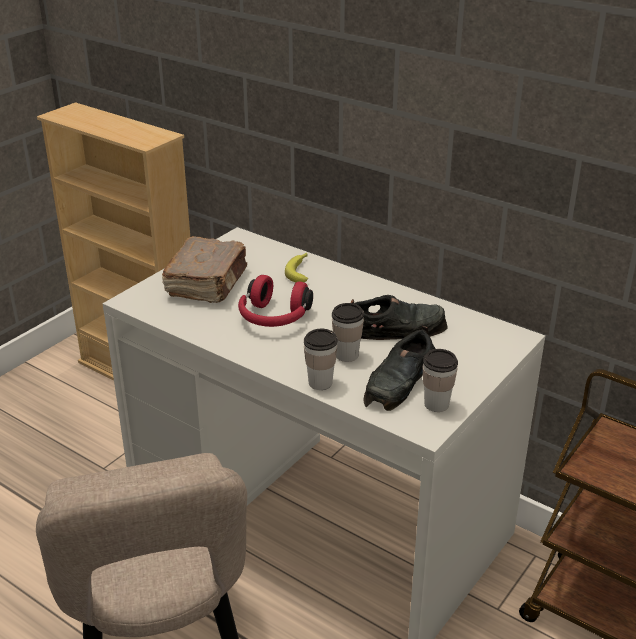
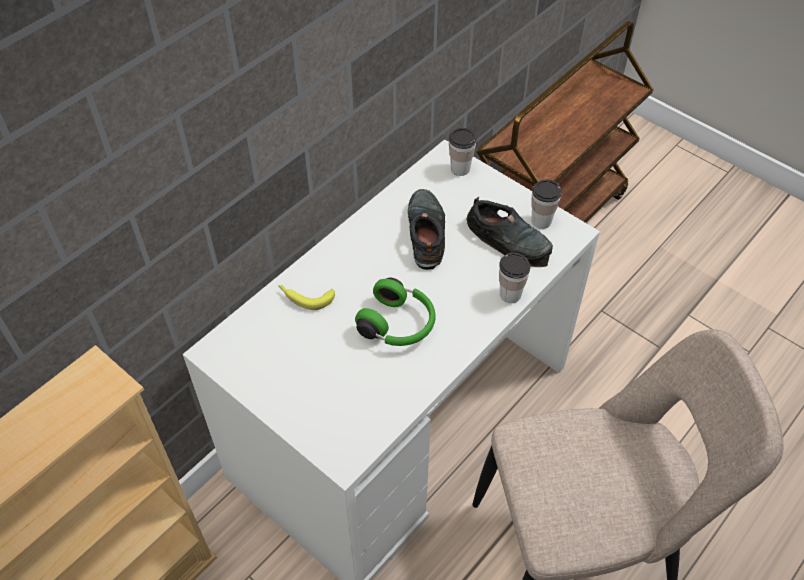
camera: 85 degrees left, 20 degrees up
(208, 283) = (318, 383): brown book -> none
(273, 318) = (398, 324): red headphones -> green headphones
(346, 355) = (468, 272): cup -> cup (460, 169)

